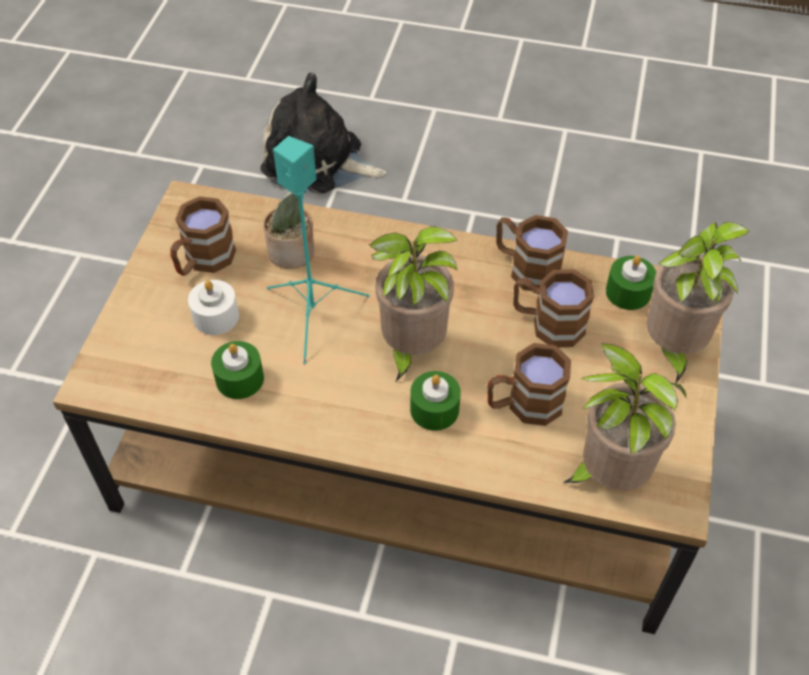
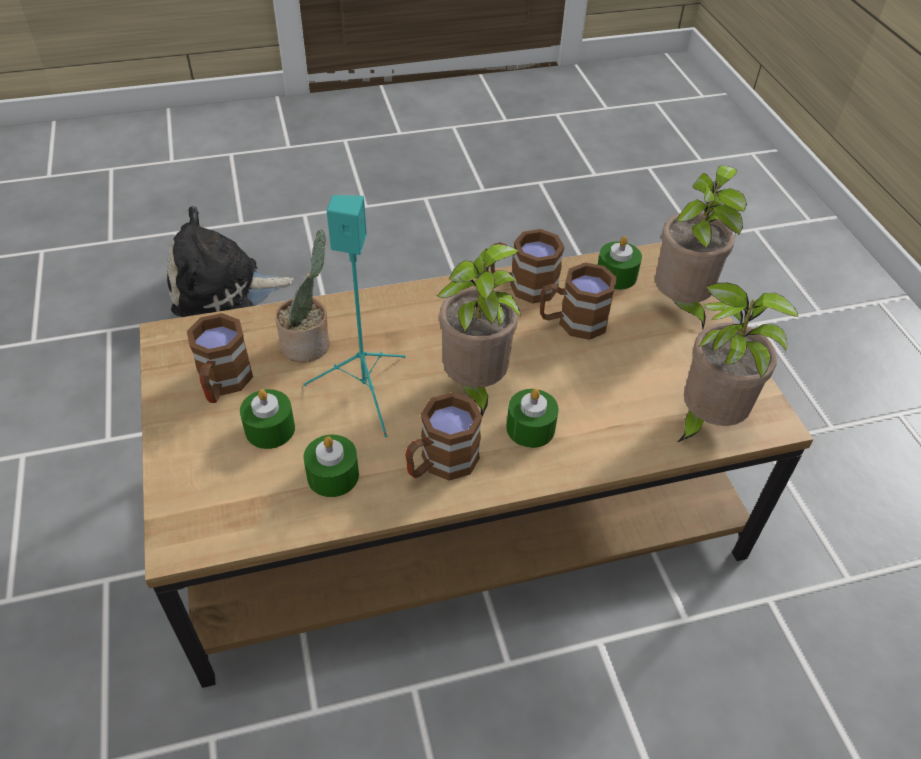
camera: 30 degrees left, 5 degrees down
(216, 316) = (270, 429): white candle -> green candle
(524, 405) = (601, 394): brown mug -> brown mug (440, 463)

